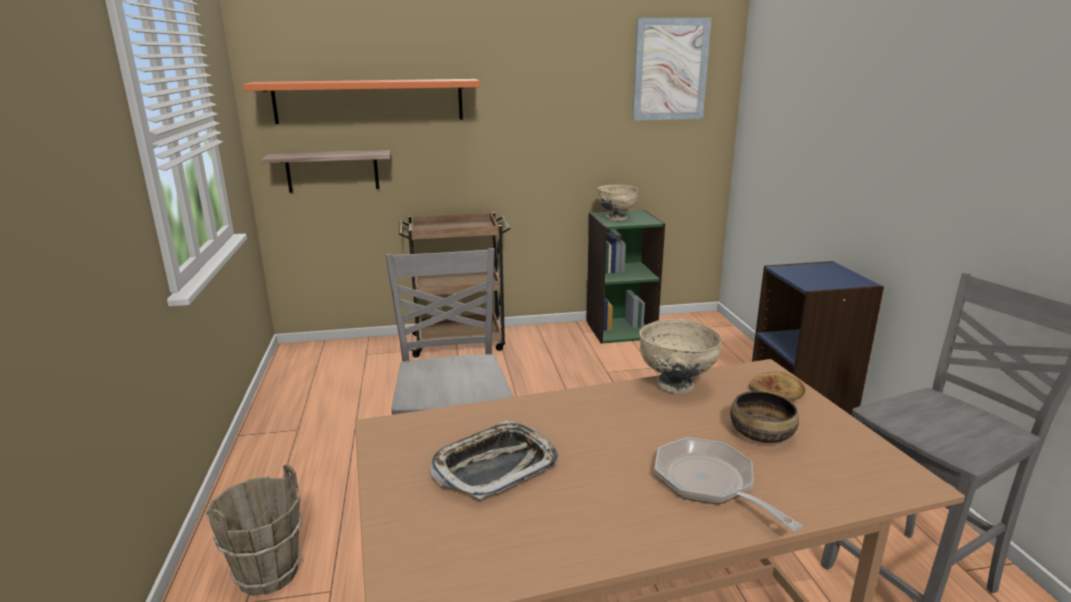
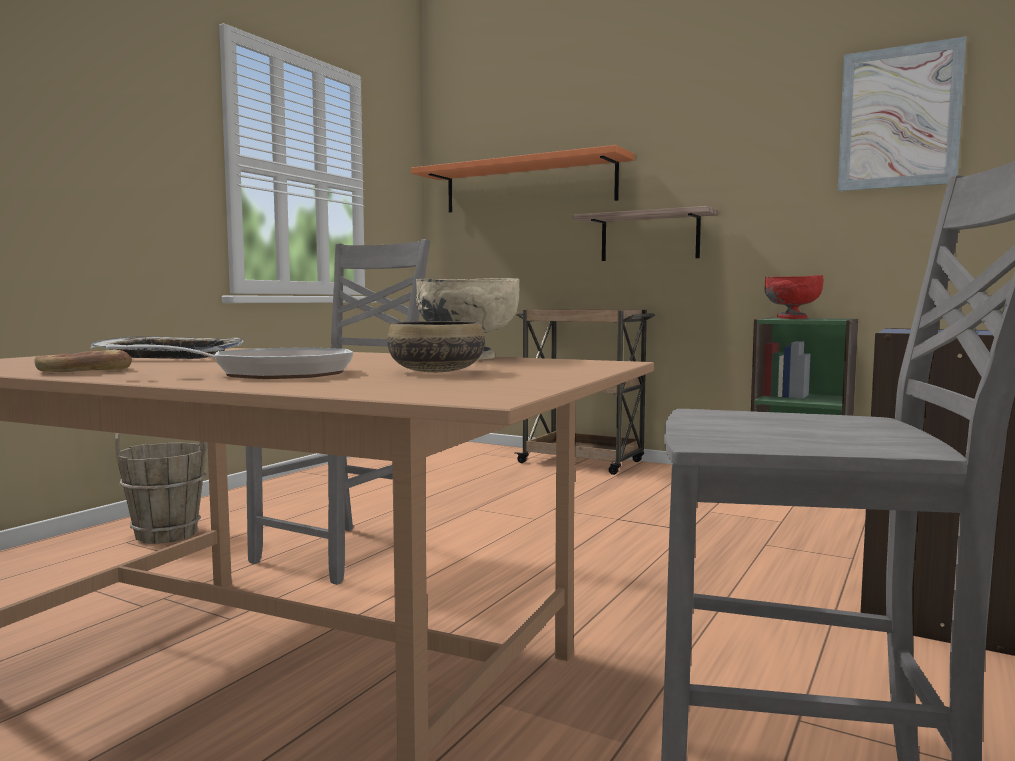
camera: 40 degrees right, 15 degrees down
(332, 171) = (490, 258): shelf -> shelf (649, 237)
(616, 218) = (791, 318): beige bowl -> red bowl
(709, 484) = (270, 373): frying pan -> frying pan turned 60 degrees clockwise
(777, 391) = (569, 366): bread -> bread (84, 370)

